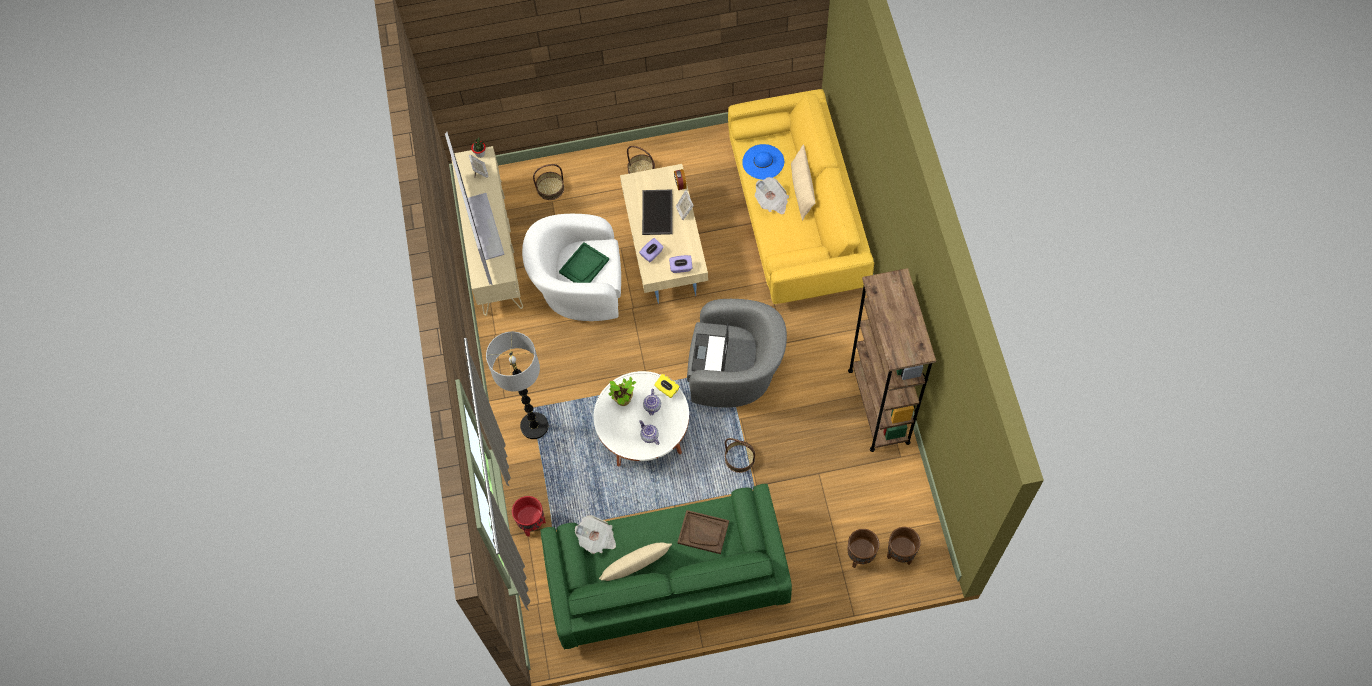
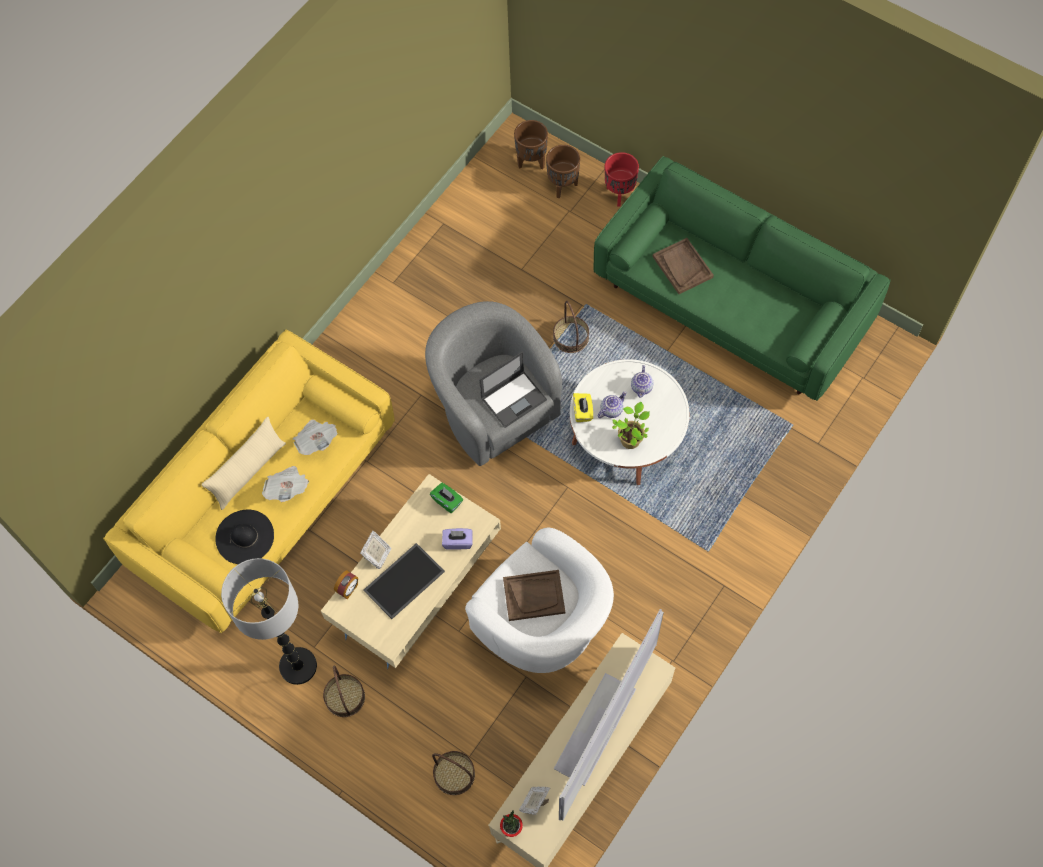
camera: 135 degrees left, 0 degrees up
(532, 524) = (807, 446): red planter -> red planter (620, 194)
(534, 426) = (721, 531): floor lamp -> floor lamp (298, 666)
(584, 266) = (534, 596): green tray -> brown tray
(597, 539) = (777, 340): newspaper -> newspaper (316, 441)
(635, 566) = (766, 291): beige pillow -> none
(681, 268) = (447, 501): purple tissue box -> green tissue box
(763, 162) = (245, 537): blue hat -> black hat
(878, 406) = (410, 274): brown bookcase -> none

